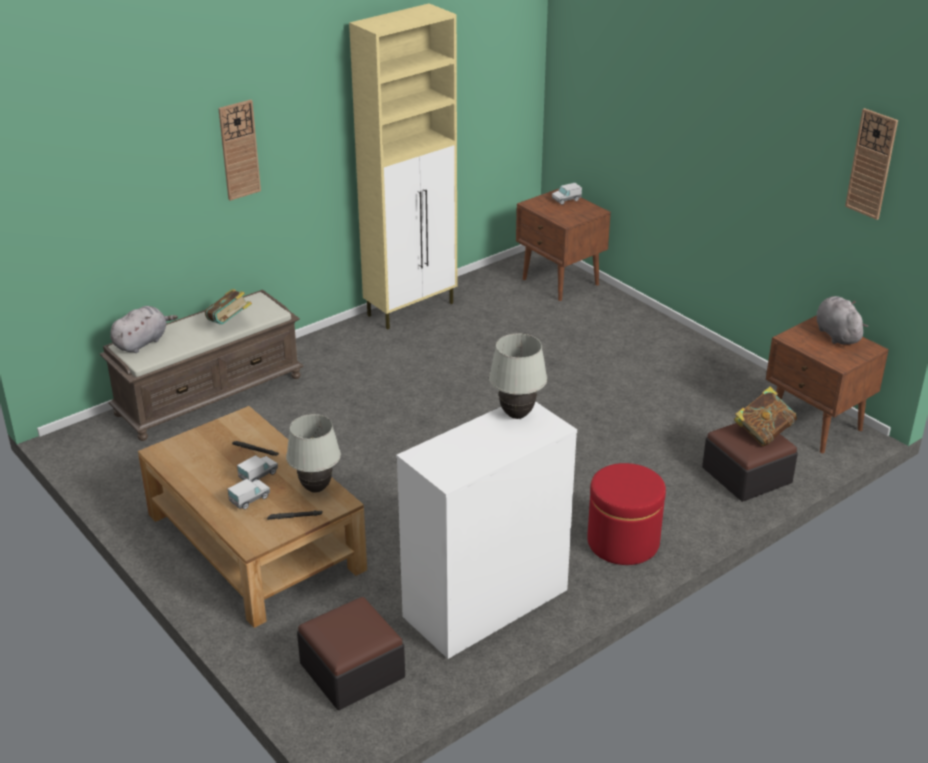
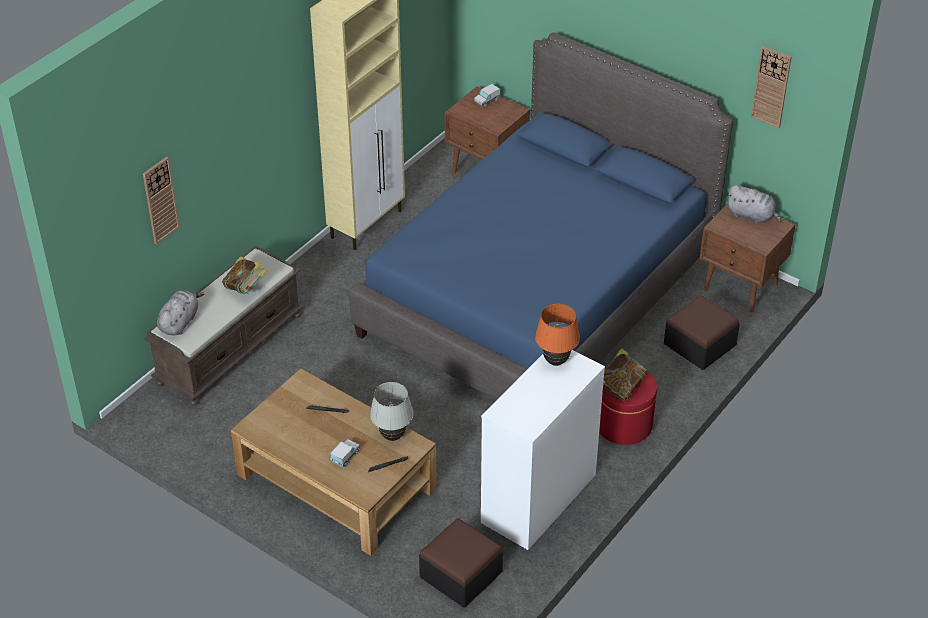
camera: 15 degrees left, 10 degrees up
(239, 150) = (234, 139): wall clock -> wall clock (160, 200)
(258, 476) = (341, 434): toy truck -> none
(517, 415) = (556, 361): white table lamp -> orange table lamp
(571, 398) = (538, 294): none -> blue bed
(763, 433) = (711, 312): book -> book (620, 387)
(836, 334) = (752, 216): grey plush toy -> grey plush toy turned 150 degrees clockwise

